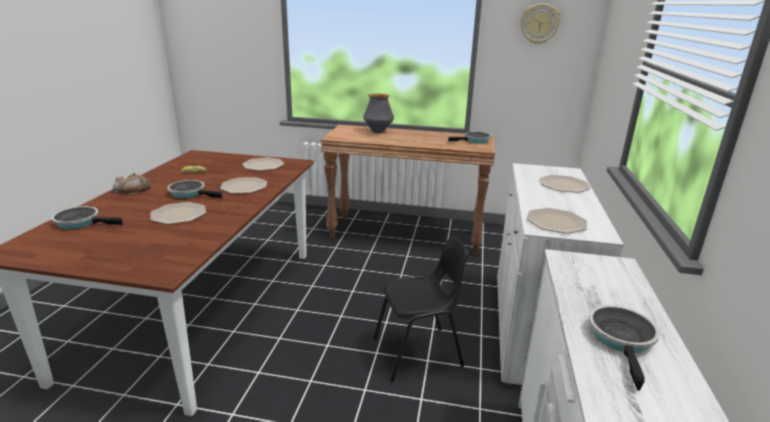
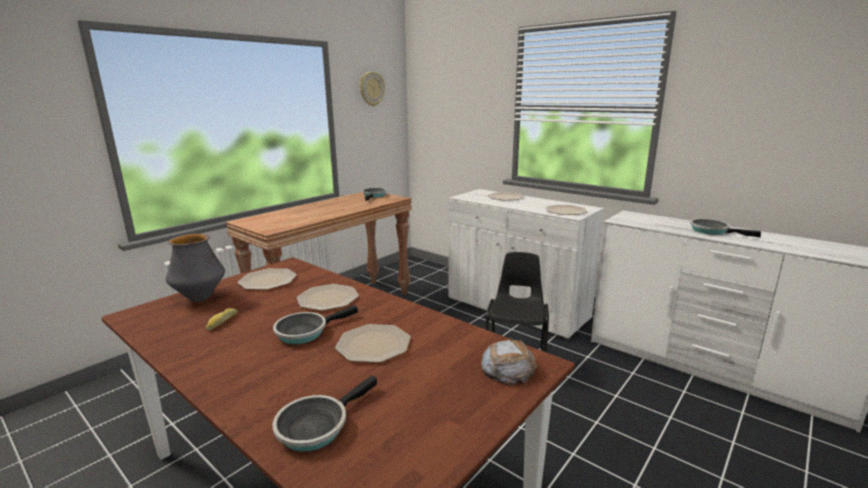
camera: 60 degrees left, 5 degrees down
(132, 189) = (219, 374): bread -> bread (507, 368)
(378, 131) = (288, 214): vase -> vase (200, 298)

